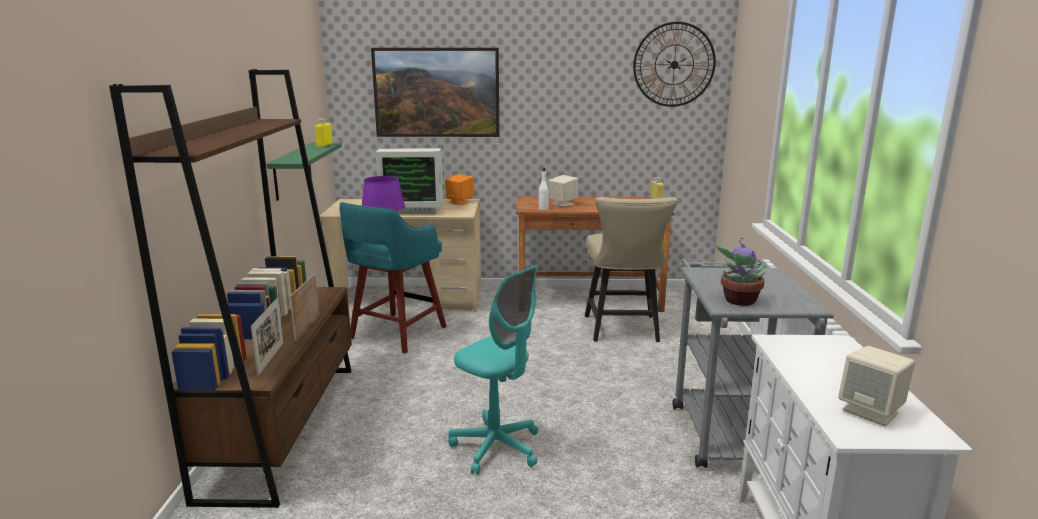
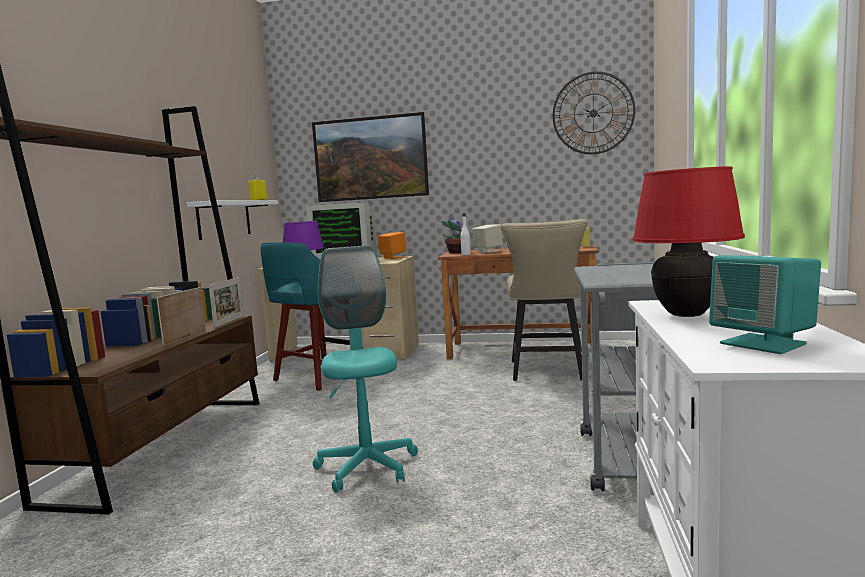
camera: 10 degrees right, 10 degrees down
(270, 358) = (126, 356): picture frame -> picture frame (229, 321)
(292, 170) = (224, 219): green shelf -> white shelf
(496, 447) = (367, 467): turquoise office chair -> turquoise office chair turned 150 degrees counterclockwise
(738, 301) = (623, 279): potted plant -> potted plant (456, 252)
(805, 365) = (686, 315): none -> red table lamp
(871, 411) = (764, 343): beige speaker -> turquoise speaker

